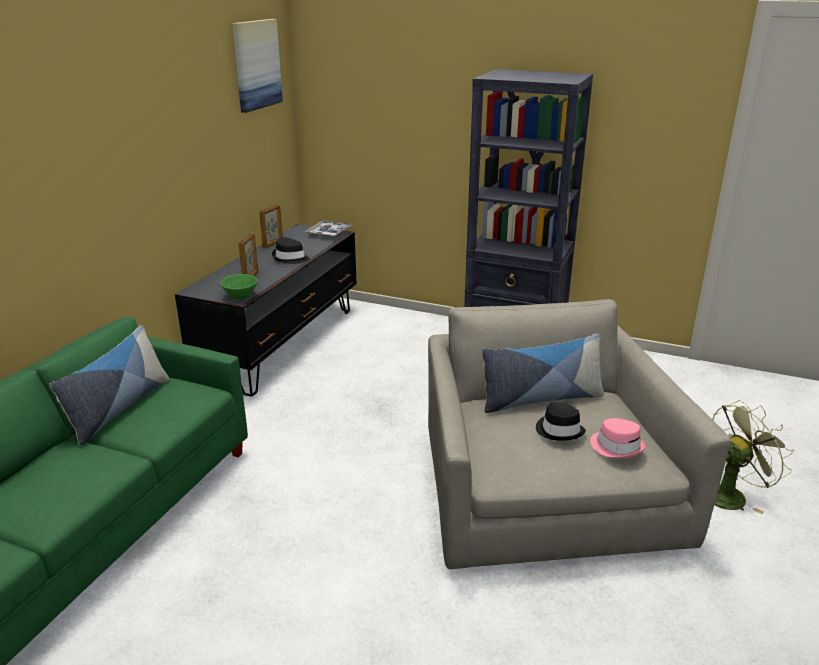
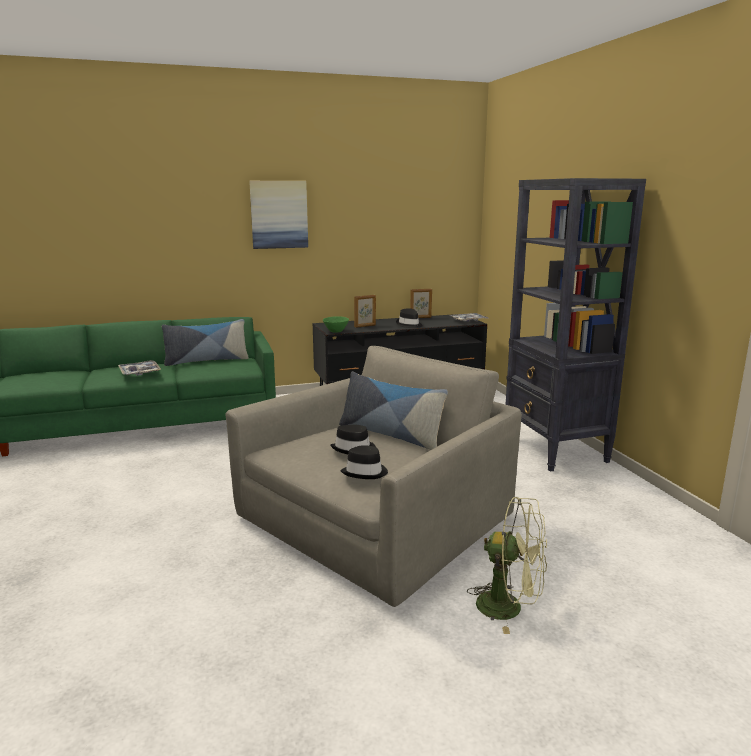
camera: 50 degrees right, 10 degrees down
(81, 475) = (139, 372): none -> tray
(256, 64) = (437, 182): picture -> picture (279, 214)
(617, 446) = (365, 472): pink hat -> black hat

